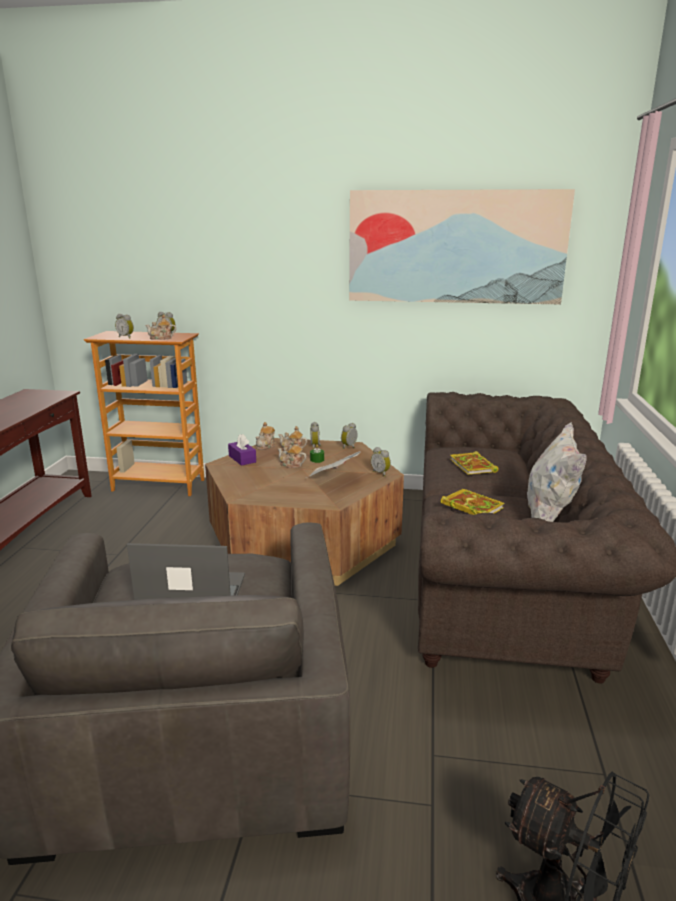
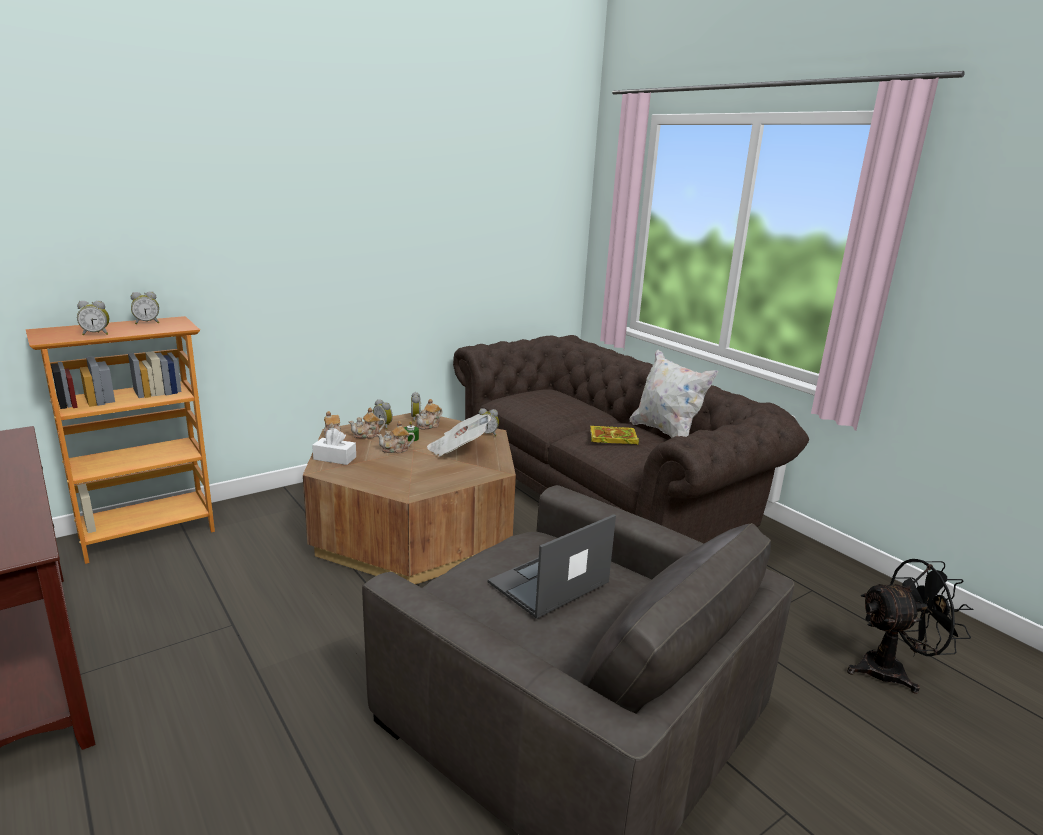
camera: 45 degrees left, 0 degrees up
(161, 338) = (156, 328): teapot -> teapot (429, 425)
(242, 459) = (334, 458): purple tissue box -> white tissue box
(456, 247) = (468, 200): picture -> none
(473, 466) = (557, 407): book -> none

